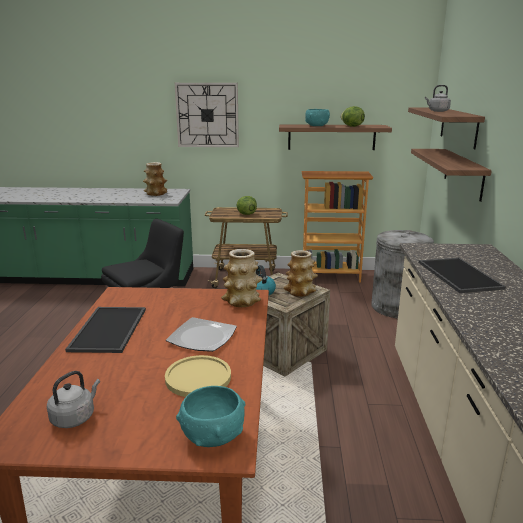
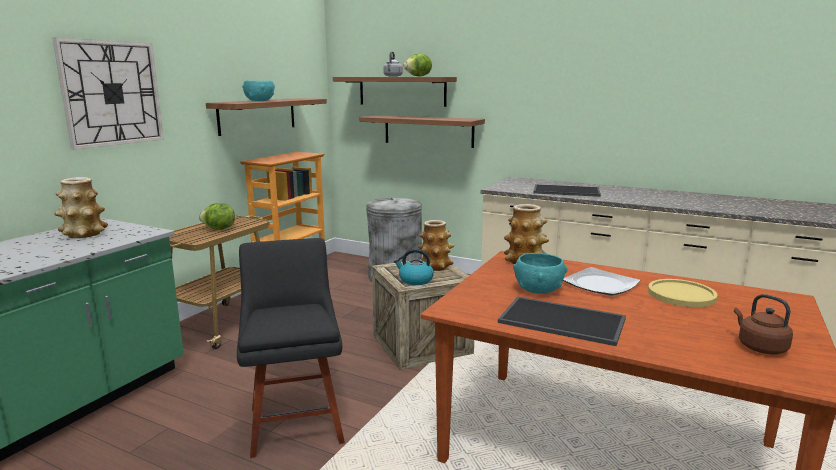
camera: 65 degrees left, 5 degrees down
(75, 417) = (759, 347): grey kettle -> brown kettle
(212, 436) = (774, 300): turquoise bowl -> turquoise bowl (538, 290)
(351, 126) = (291, 99): lettuce -> lettuce (418, 76)

